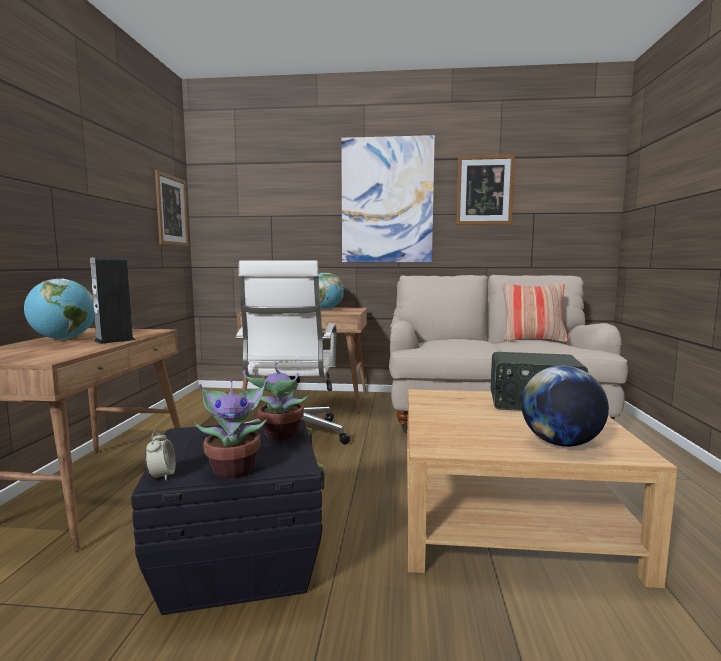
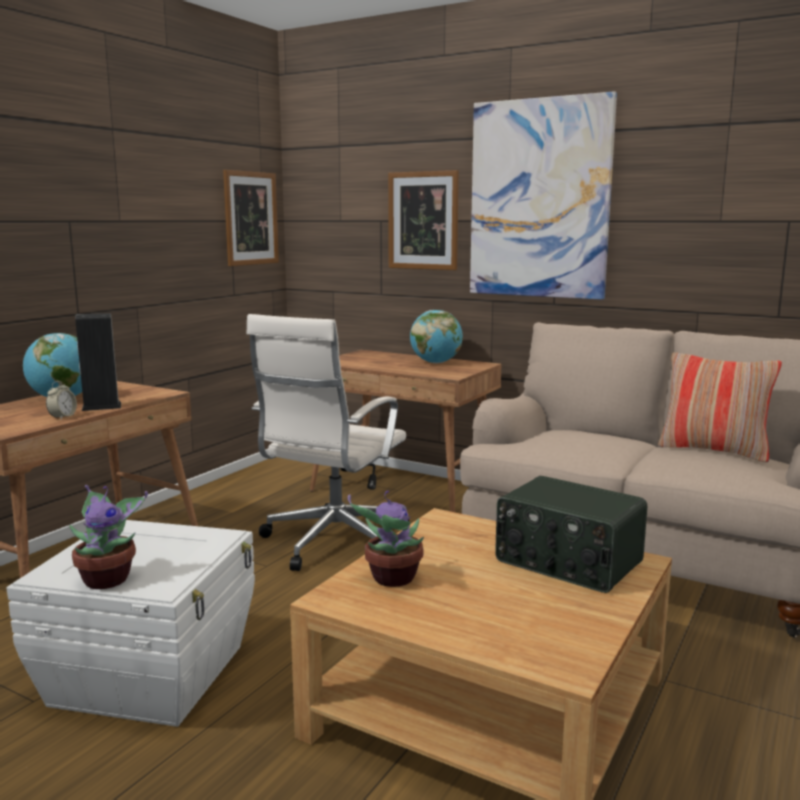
camera: 25 degrees right, 5 degrees up
(162, 476) = (45, 572): alarm clock -> alarm clock (63, 417)
(240, 558) = (151, 674): black storage box -> white storage box
(280, 435) = (198, 548): potted plant -> potted plant (391, 579)
(484, 190) = (698, 181): picture -> picture (423, 220)
(560, 443) = (494, 629): globe -> none

